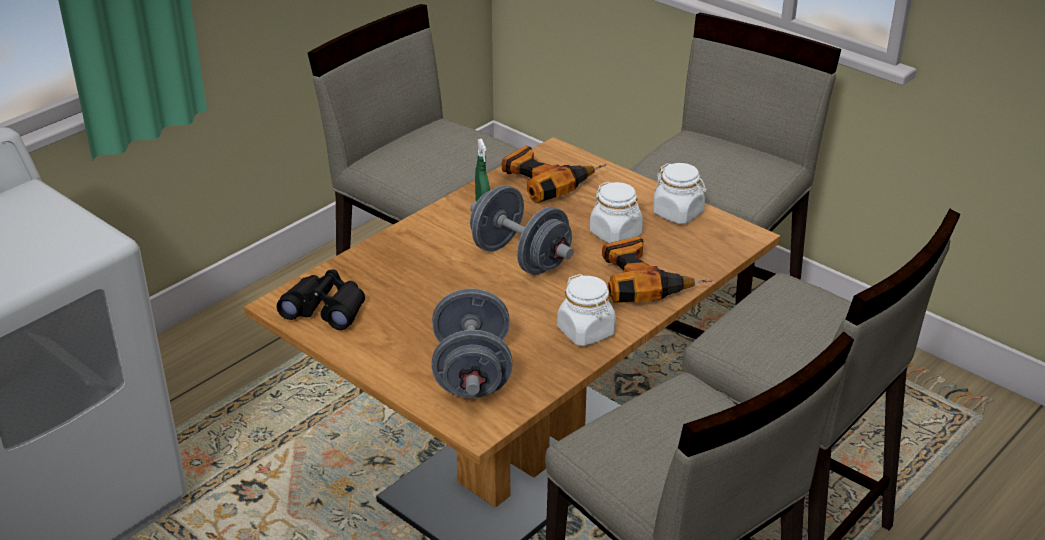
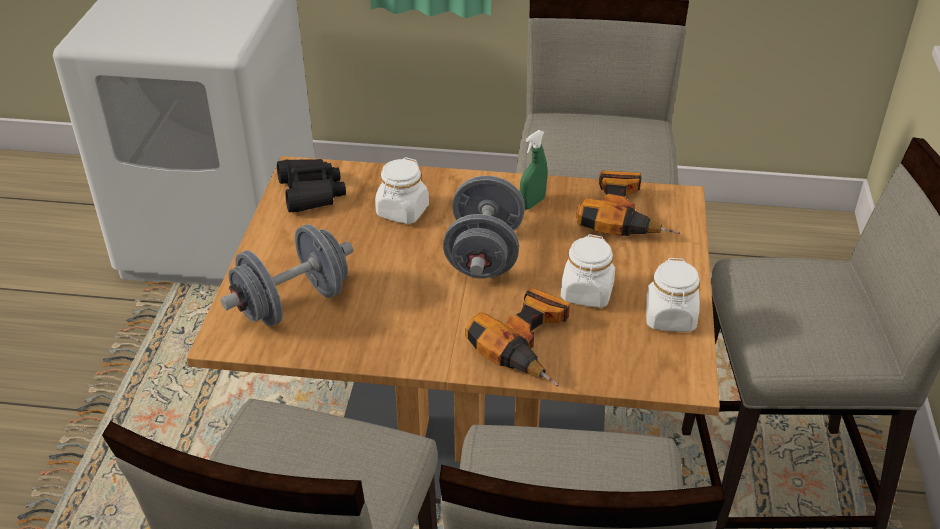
camera: 55 degrees right, 5 degrees up
(586, 332) = (411, 342): white jar -> white jar (402, 211)

